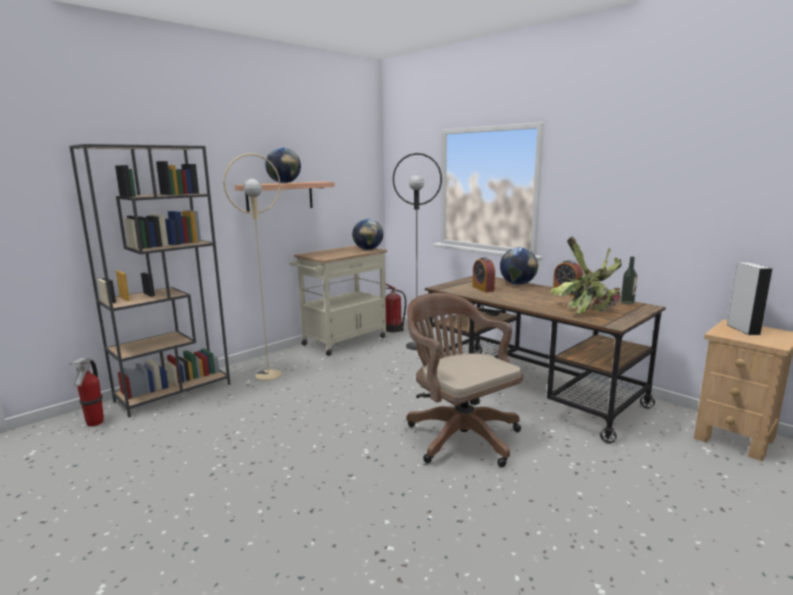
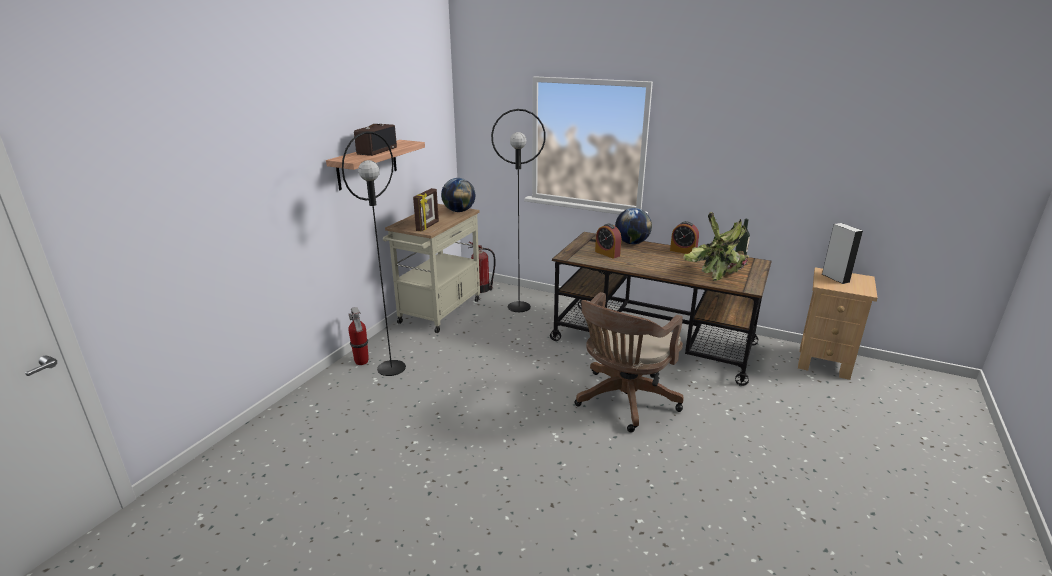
camera: 20 degrees left, 10 degrees up
(95, 423) = (241, 465): fire extinguisher -> fire extinguisher (361, 362)
(174, 392) = (301, 408): bookcase -> none
(268, 375) = (391, 368): beige floor lamp -> black floor lamp
(284, 183) = (377, 151): globe -> radio
(329, 255) = (428, 226): none -> picture frame
(459, 435) = (623, 401): brown office chair -> brown office chair turned 90 degrees counterclockwise

